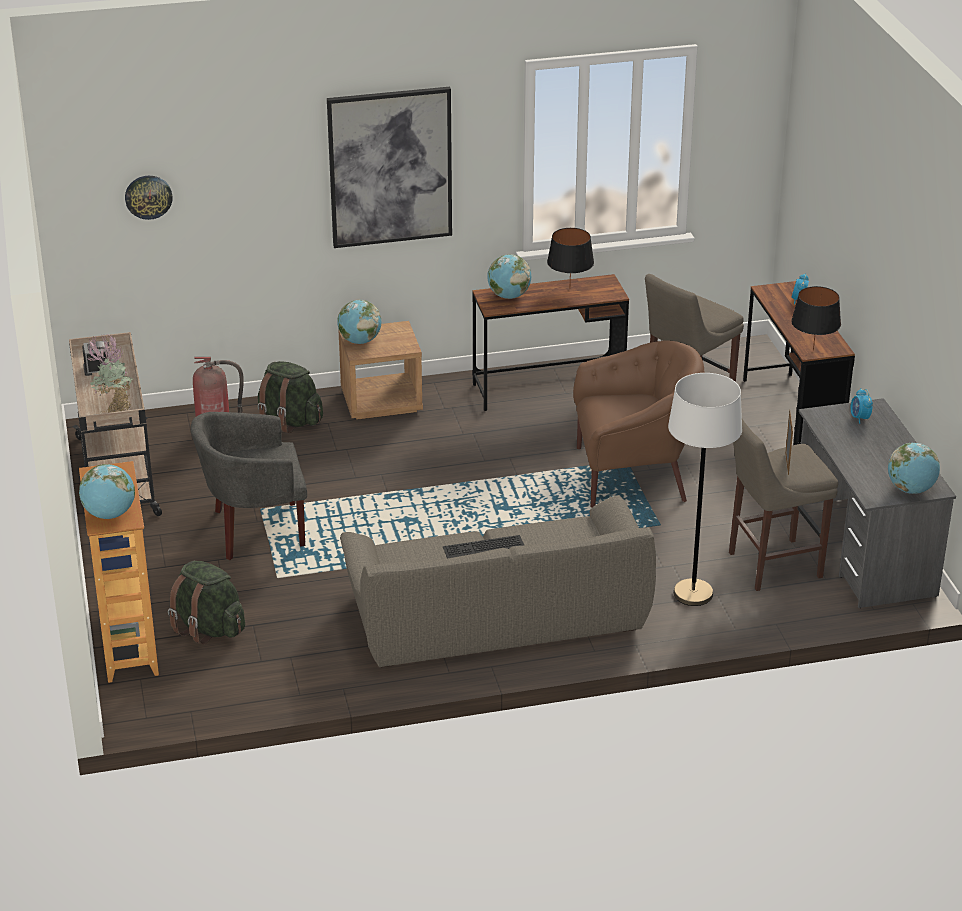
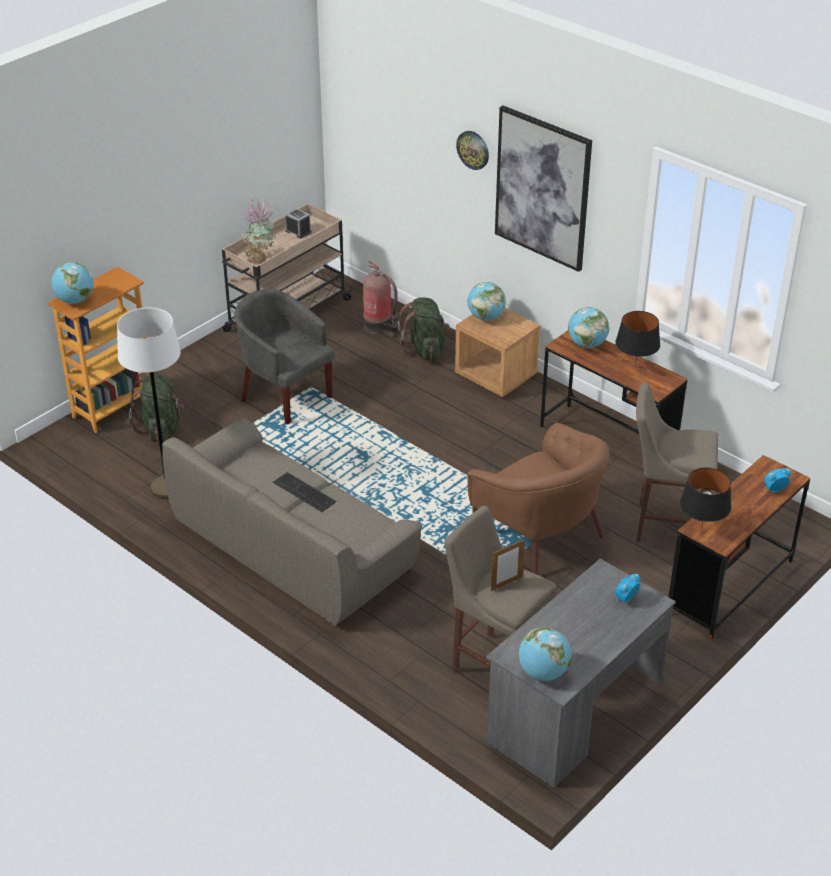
camera: 55 degrees right, 5 degrees up
(148, 196) = (384, 125): wall clock -> wall clock (473, 149)
(693, 594) = (414, 637): white floor lamp -> white floor lamp (167, 488)

